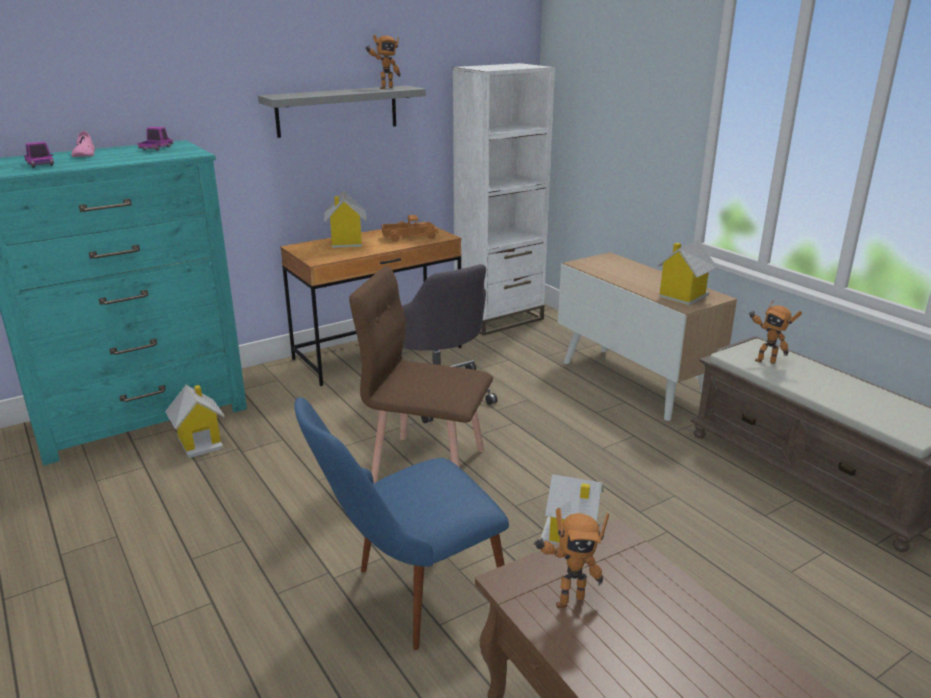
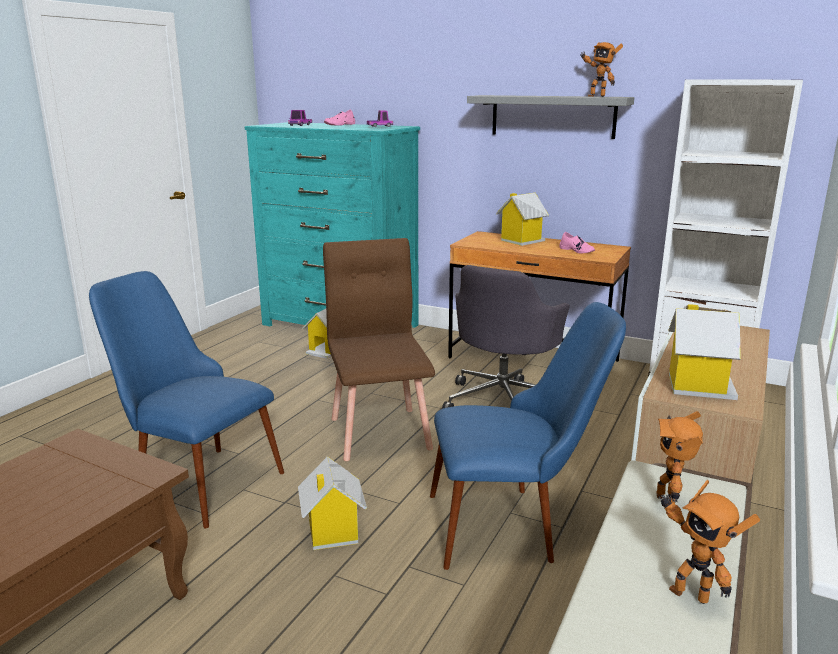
camera: 60 degrees right, 5 degrees down
(409, 237) = (577, 250): toy truck -> pink shoe
(567, 599) = (54, 469): toy robot -> toy robot (690, 593)
(618, 452) = (513, 525): none -> blue chair

